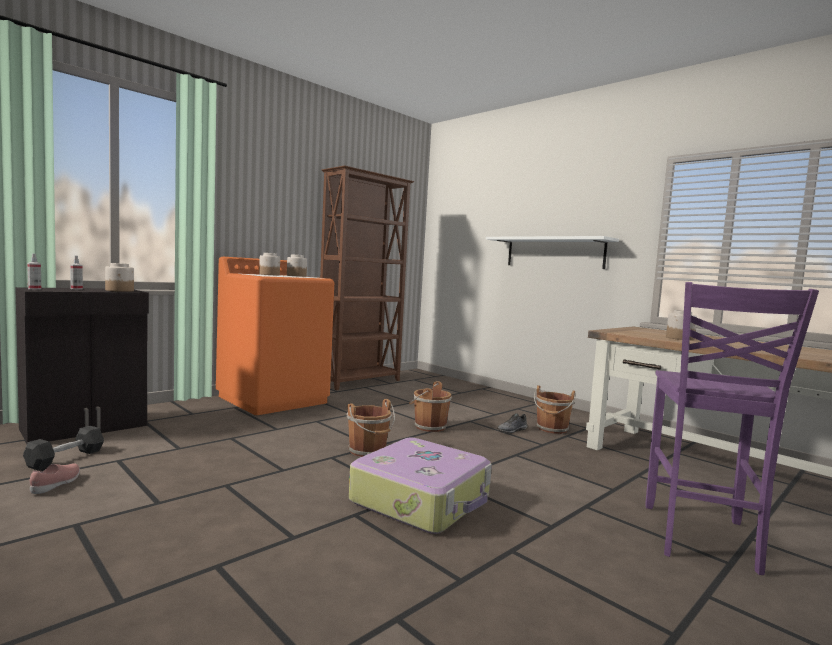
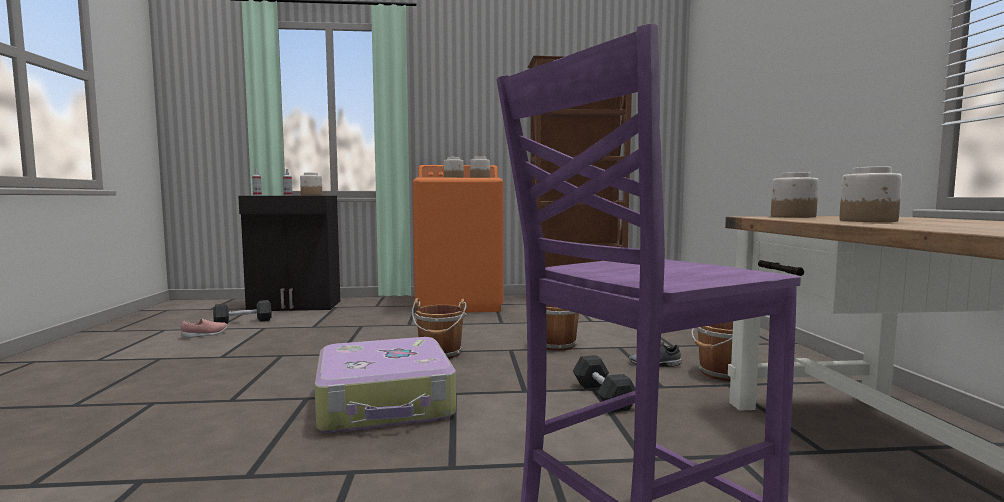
camera: 40 degrees right, 0 degrees up
(529, 458) = (603, 396): none -> black dumbbell
(554, 253) = (805, 115): white shelf -> none
(621, 331) = (792, 216): none -> jar

